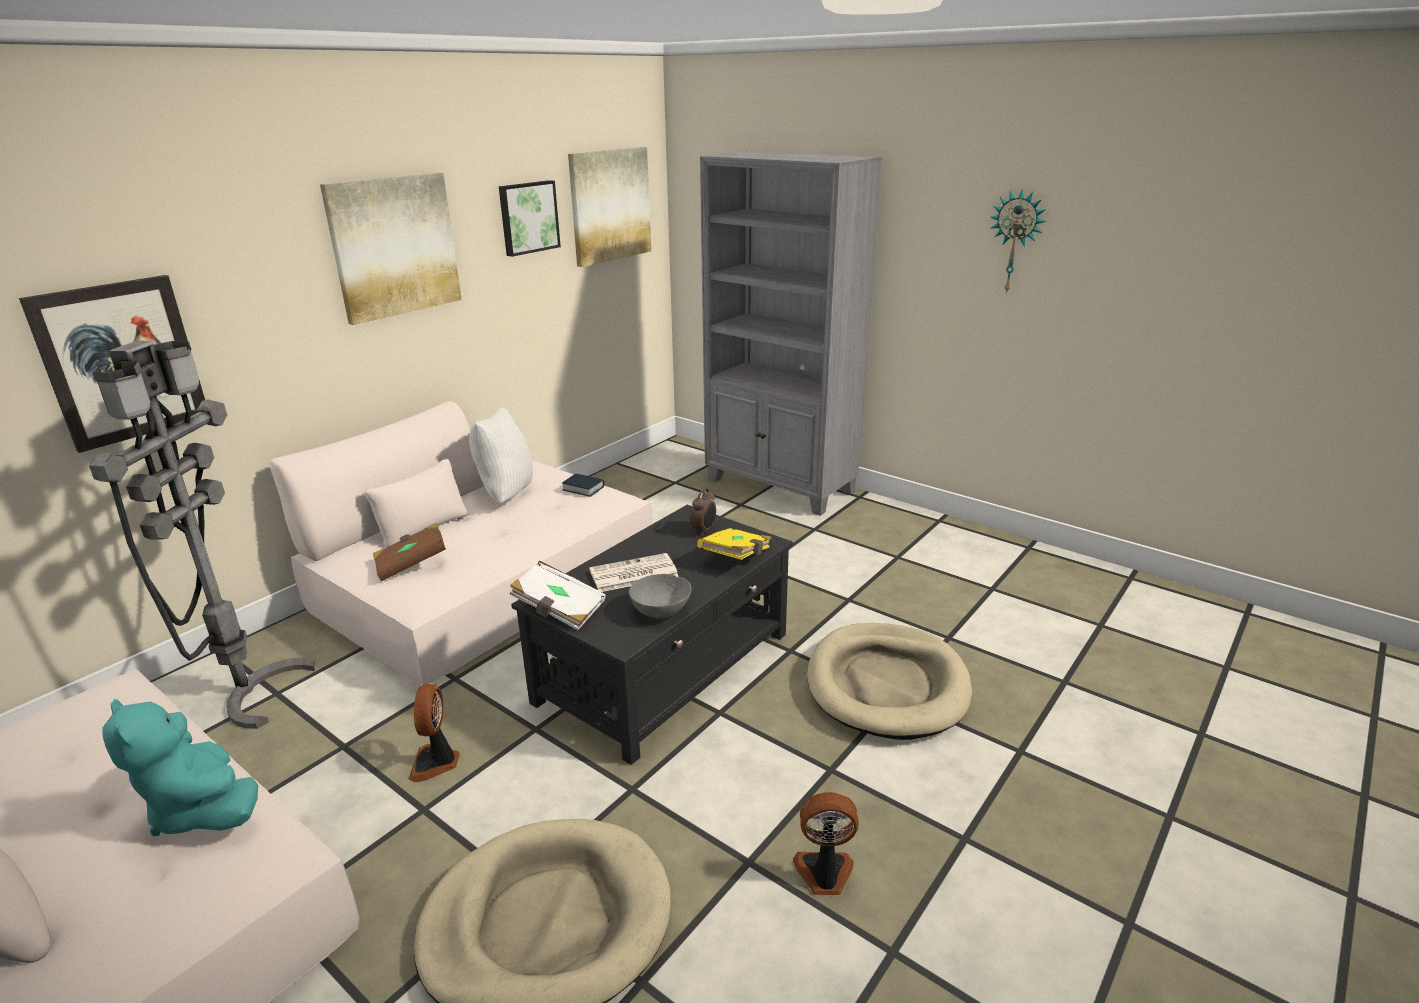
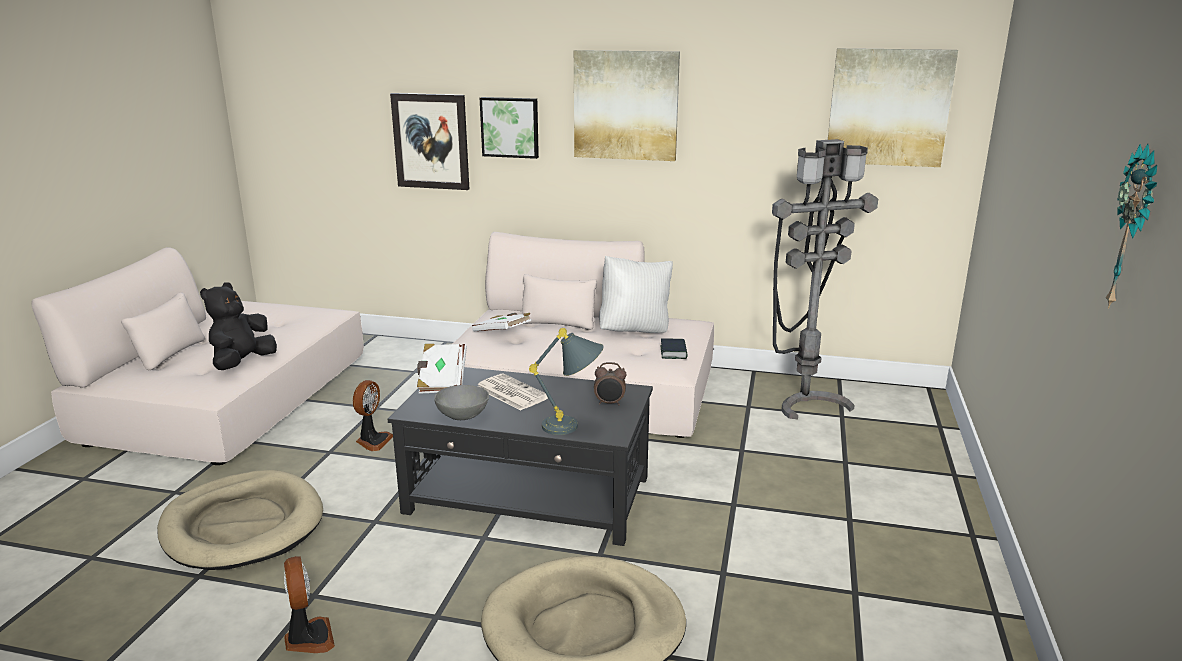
camera: 65 degrees right, 5 degrees down
(202, 809) = (242, 363): turquoise plush toy -> black plush toy
(250, 691) = (411, 364): grey floor lamp -> grey floor lamp (806, 401)
(411, 564) = (502, 333): brown book -> white book
(436, 762) = (373, 441): fan -> fan turned 135 degrees clockwise
(528, 217) = (770, 103): picture -> picture (510, 127)
(736, 557) = (573, 427): yellow book -> grey table lamp
(780, 486) = (920, 476): grey bookcase -> none

